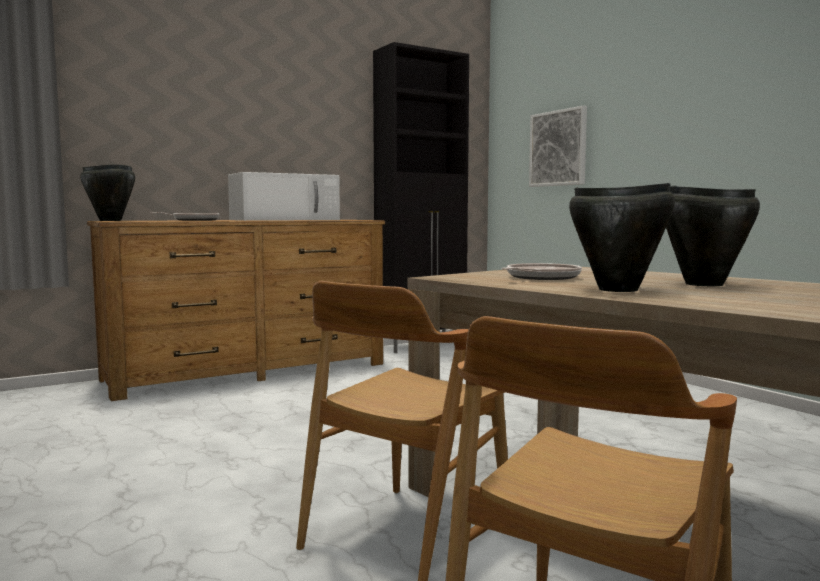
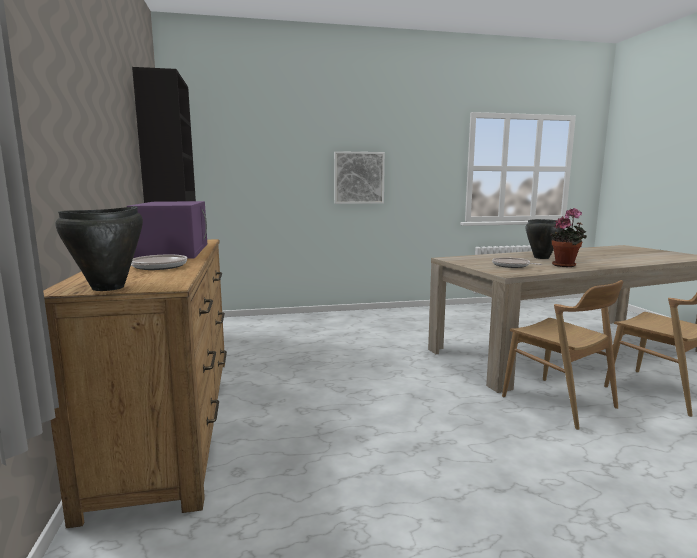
camera: 70 degrees left, 5 degrees up
(286, 220) = (173, 250): white microwave -> purple microwave
(558, 148) = (251, 172): picture -> picture (359, 178)
(618, 290) = (566, 265): black cooking pot -> potted plant

